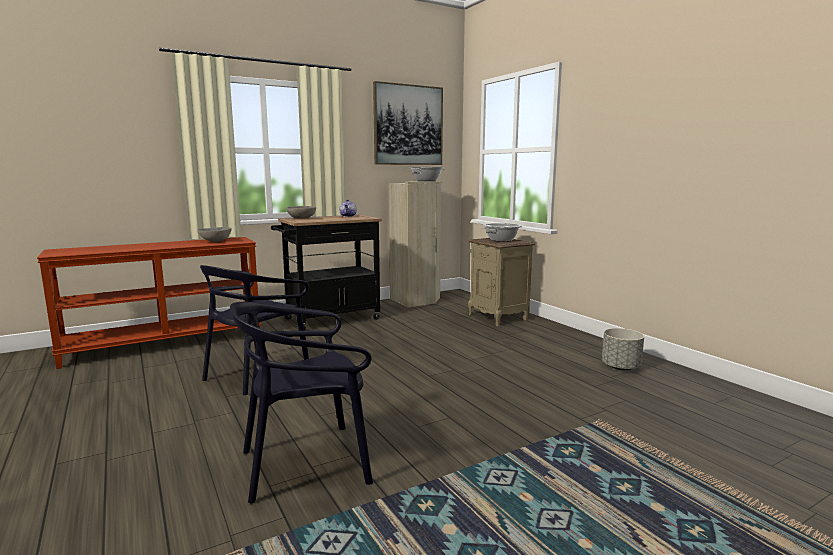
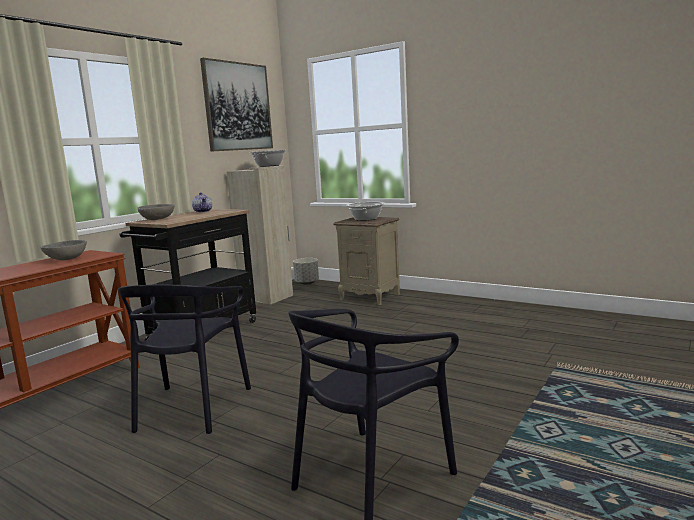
camera: 25 degrees left, 0 degrees up
(620, 367) = (519, 317): grey planter -> grey planter (306, 283)

